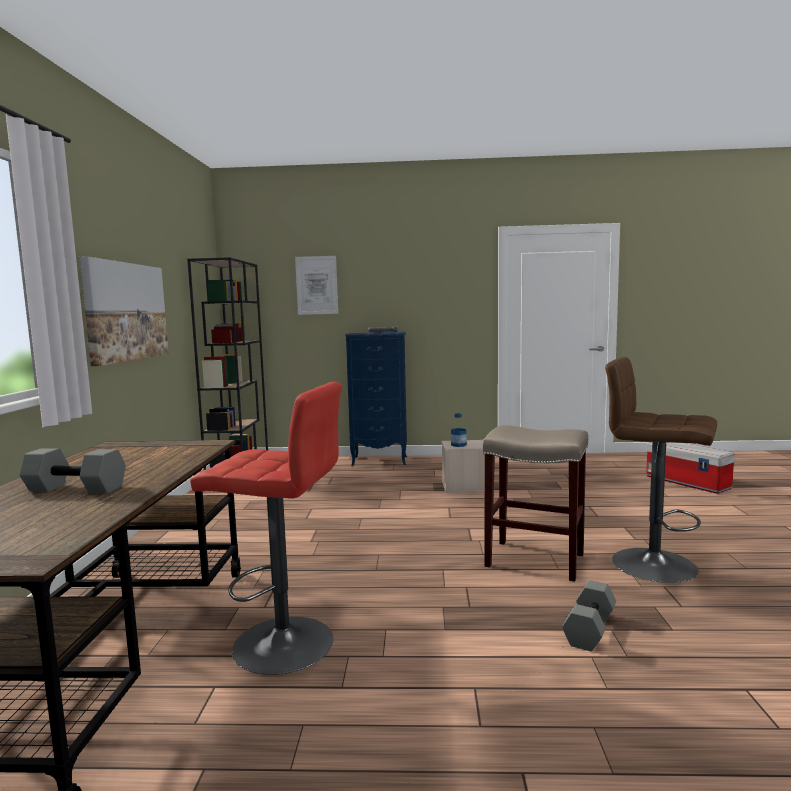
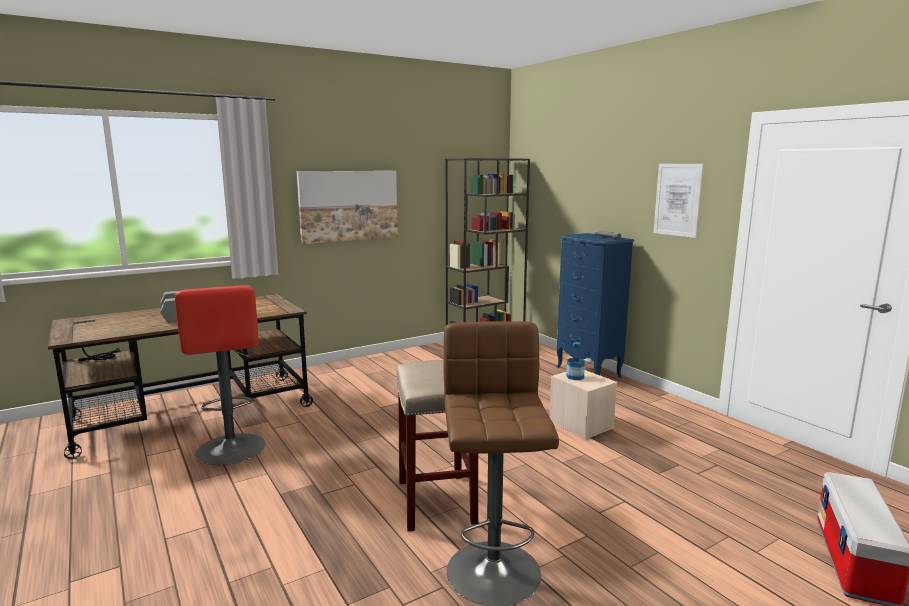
camera: 55 degrees right, 5 degrees up
(316, 285) = (569, 181): picture -> picture (677, 200)
(588, 629) = (319, 556): grey dumbbell -> none

